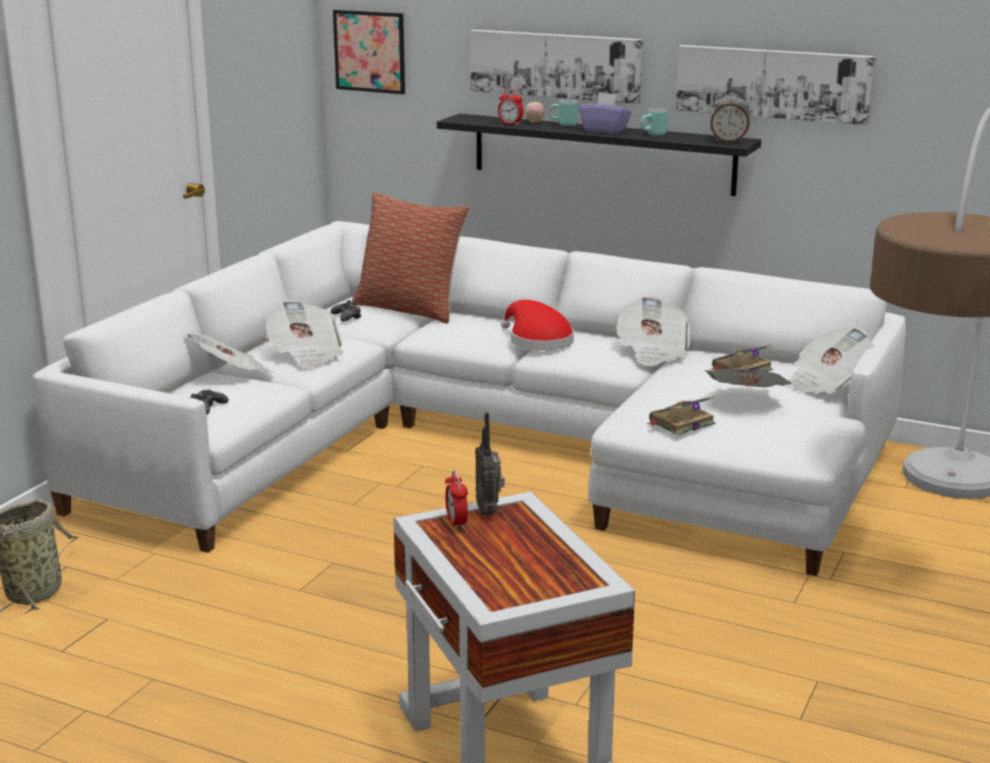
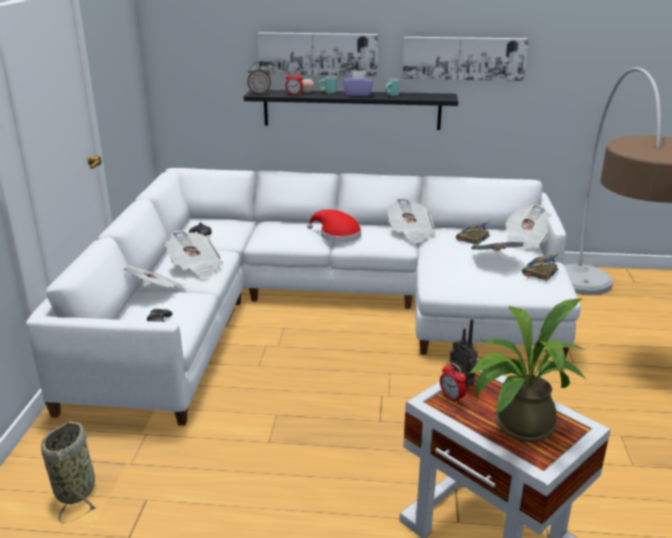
camera: 20 degrees left, 5 degrees up
(369, 51) = (181, 50): picture -> none
(410, 309) = (237, 222): pillow -> none
(508, 566) = (517, 427): none -> potted plant
(680, 423) = (471, 281): book -> book (539, 272)
(729, 141) = (441, 97): alarm clock -> alarm clock (259, 93)

